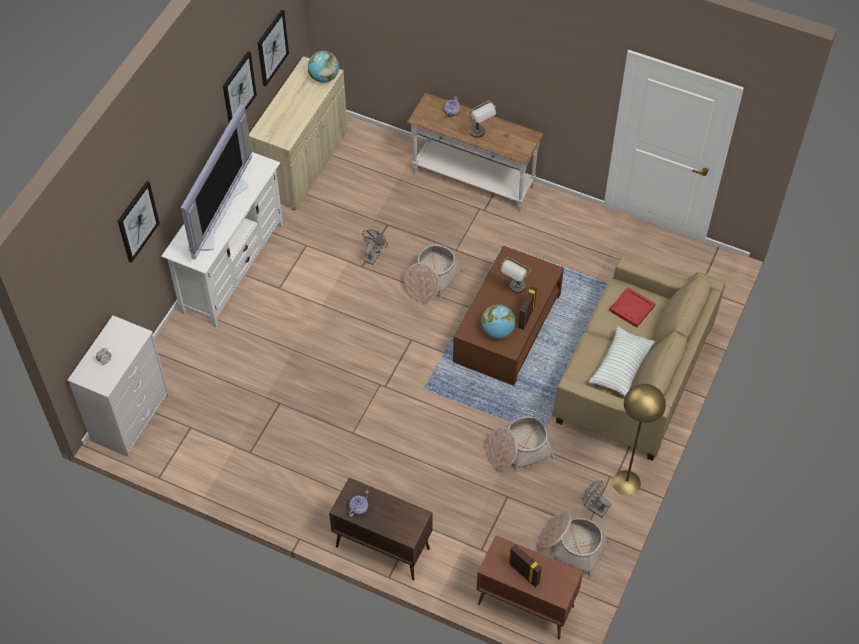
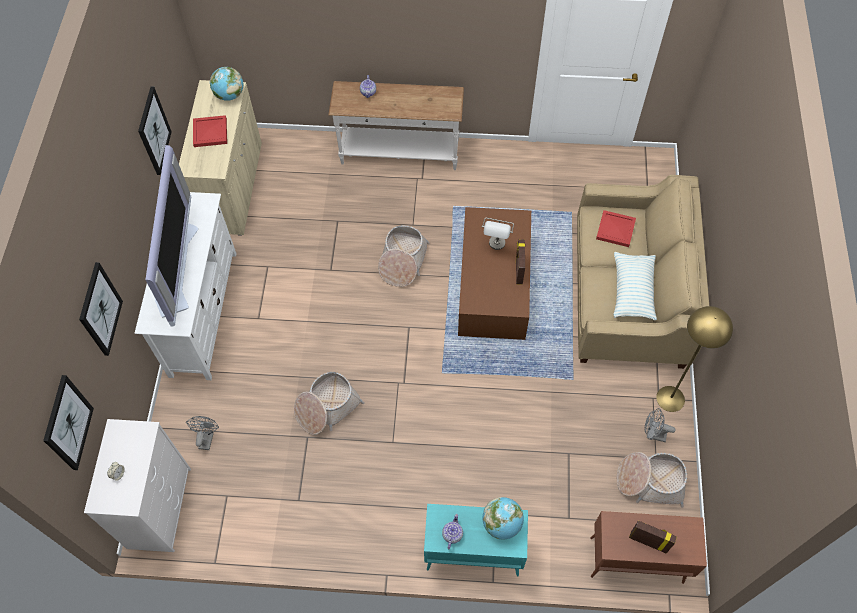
camera: 20 degrees left, 5 degrees up
(272, 47) = (170, 77): picture -> picture (67, 423)
(292, 106) = (209, 133): none -> red tray
(373, 255) = (337, 255): grey fan -> grey fan (206, 437)
(381, 547) = (472, 553): brown cabinet -> turquoise cabinet
(480, 135) = (405, 106): grey table lamp -> none
(497, 331) = (498, 294): globe -> globe (502, 524)
(518, 450) = (557, 402): basket -> basket (327, 407)

